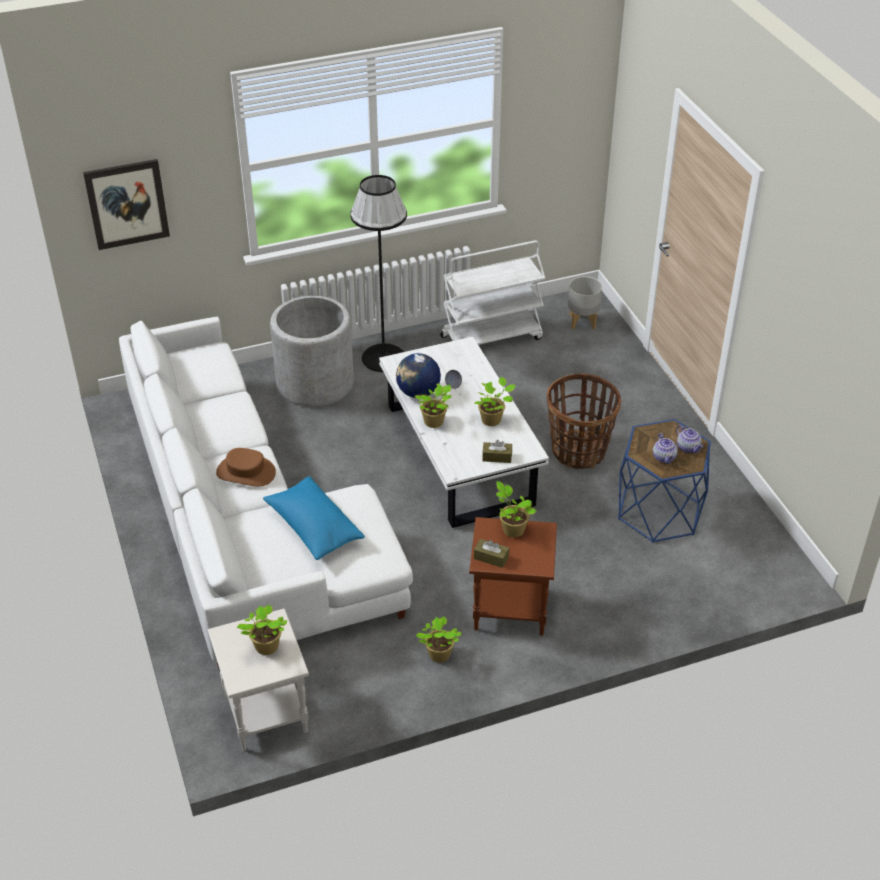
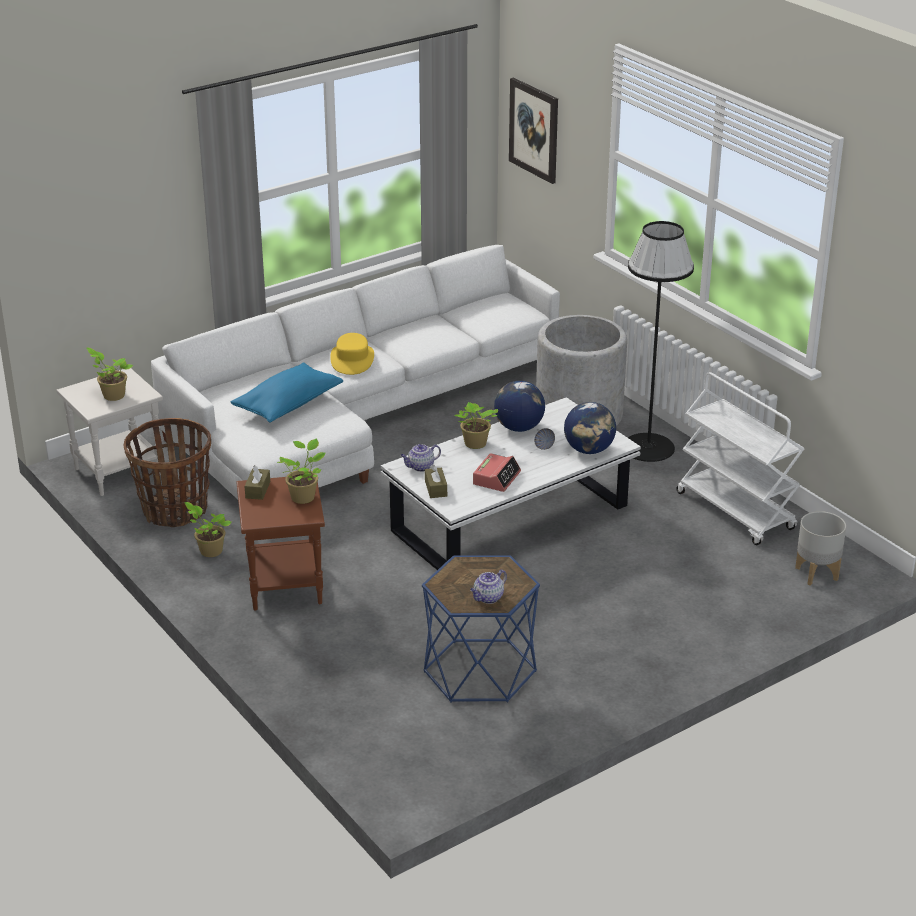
camera: 75 degrees right, 10 degrees down
(246, 472) = (352, 360): brown hat -> yellow hat
(468, 363) = (589, 450): none -> globe
(492, 420) = (496, 478): potted plant -> alarm clock
(579, 451) = (559, 600): basket -> basket (175, 511)
(664, 458) = (462, 582): teapot -> teapot (420, 467)

